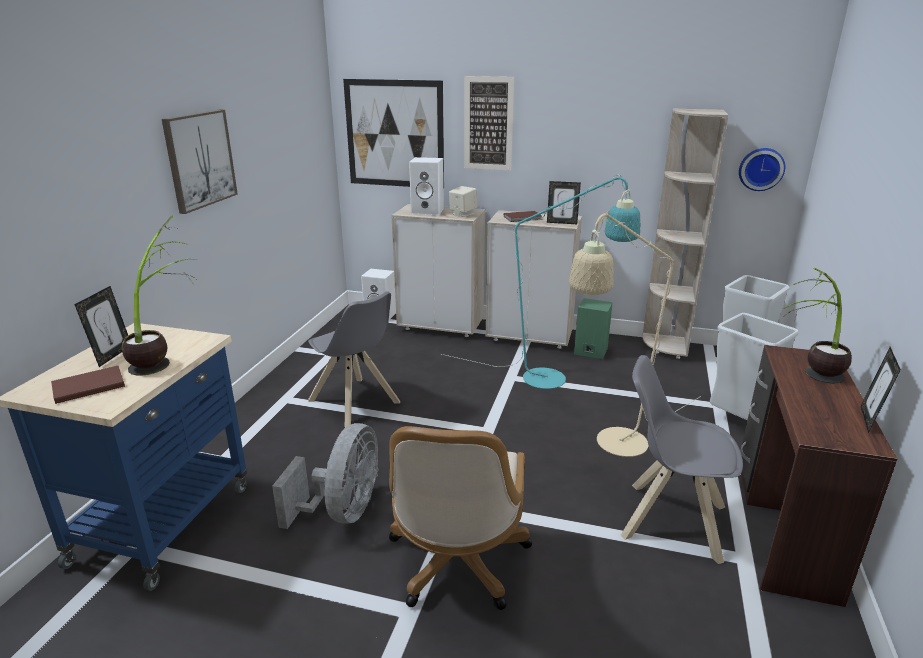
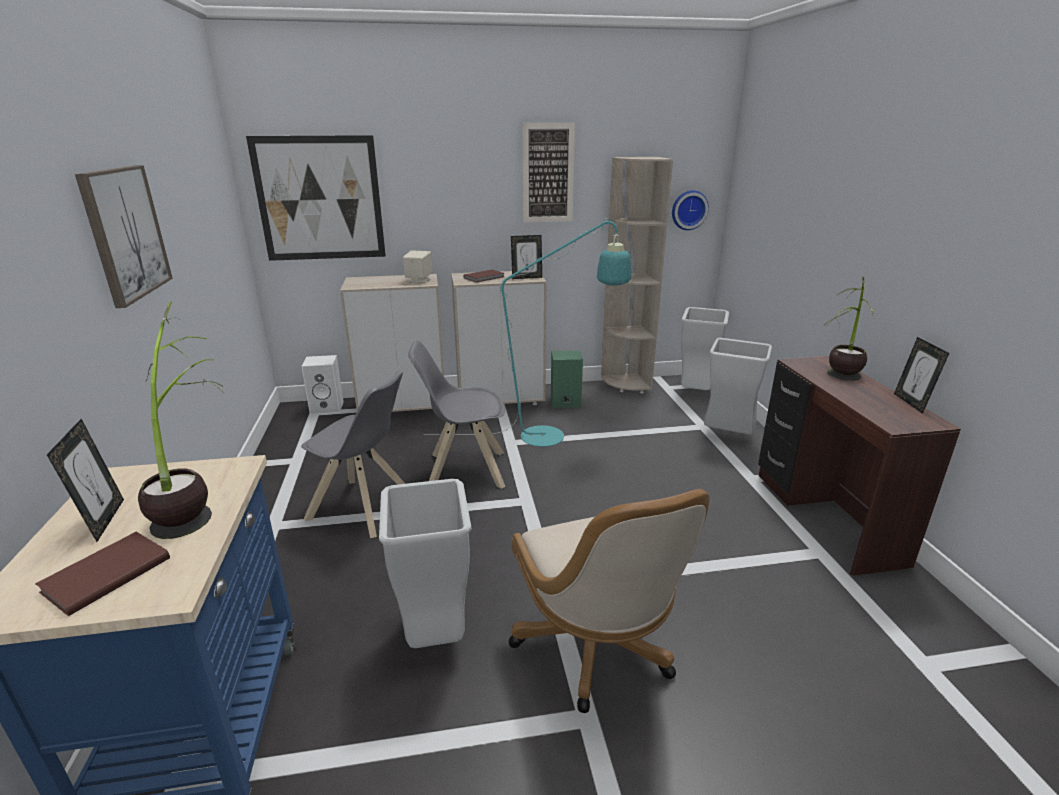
camera: 25 degrees left, 0 degrees up
(343, 511) = (435, 634): grey fan -> grey trash can
(428, 211) = (378, 281): white speaker -> none
(488, 124) = (429, 181): picture -> picture (548, 173)
(613, 447) = (649, 485): beige floor lamp -> none
(670, 520) = (743, 538): grey chair -> grey chair (463, 470)

